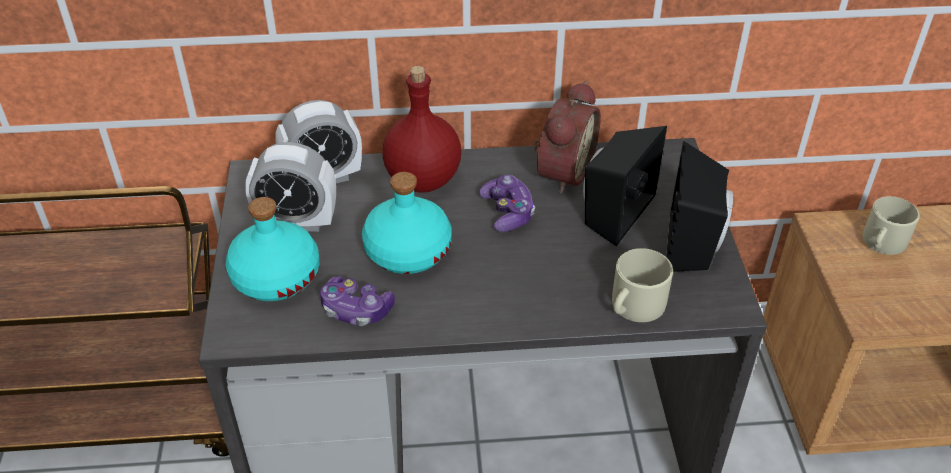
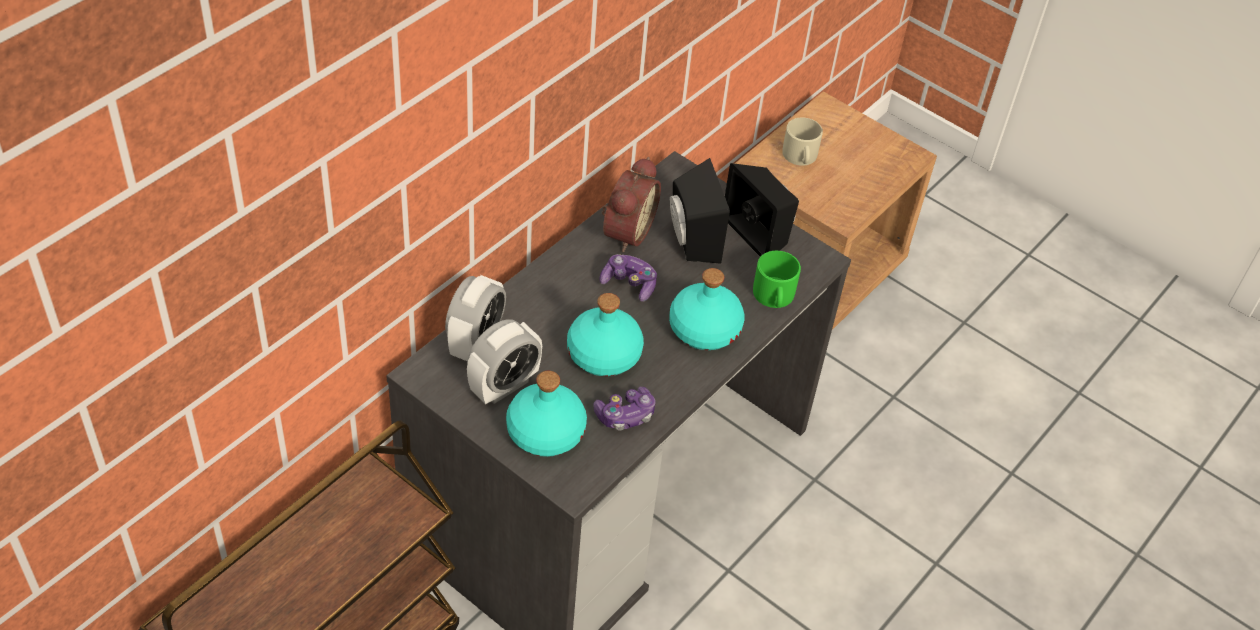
camera: 50 degrees left, 5 degrees up
(422, 180) = (545, 298): red bottle -> none
(525, 289) = (703, 329): none -> turquoise bottle
(561, 172) = (625, 231): alarm clock -> alarm clock turned 45 degrees clockwise
(634, 306) = (774, 296): beige mug -> green mug

